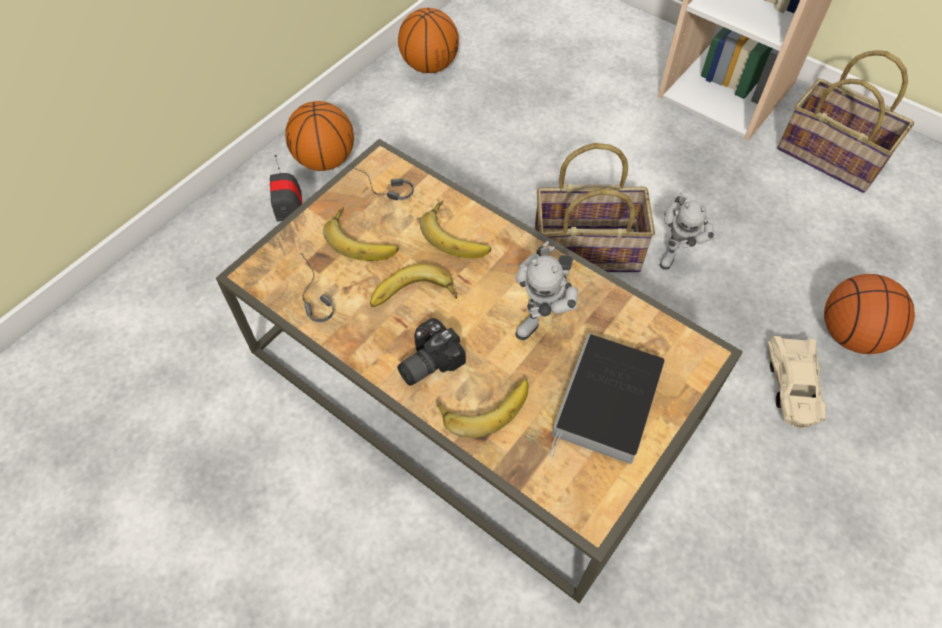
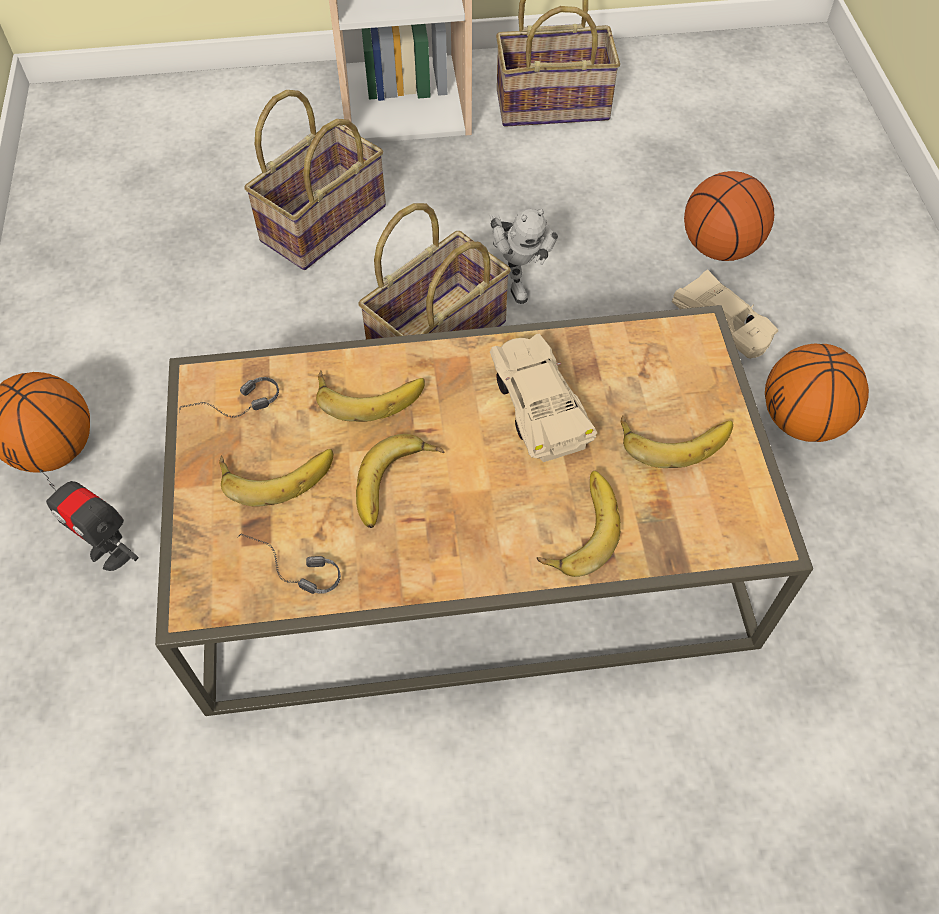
camera: 45 degrees left, 0 degrees up
(426, 361) = (481, 534): camera -> none
(429, 66) = (67, 264): basketball -> basketball (801, 421)
(544, 317) = (538, 405): toy robot -> beige toy car
(592, 134) = (322, 222): none -> basket
(607, 405) = (674, 437): book -> banana

